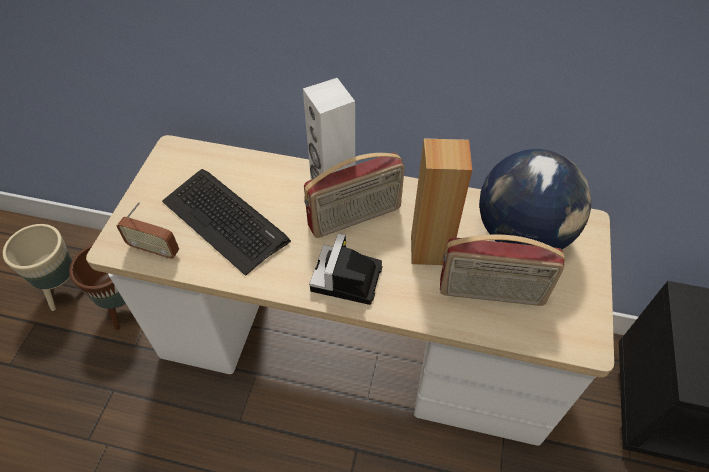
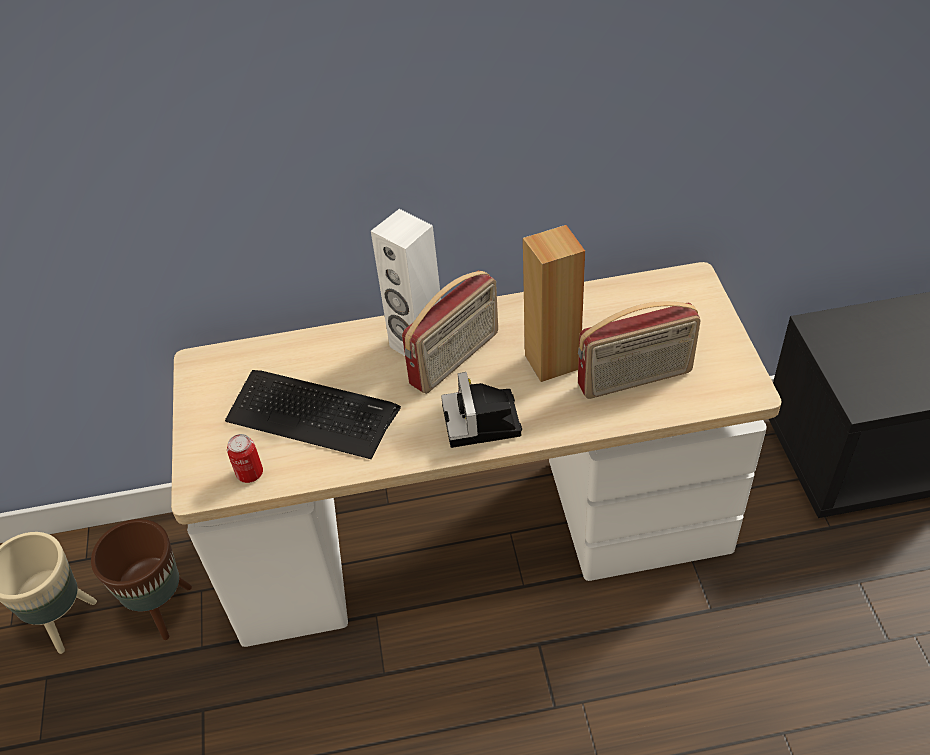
camera: 20 degrees left, 5 degrees down
(154, 250) = (250, 473): radio -> can
(522, 235) = (637, 314): globe -> none

